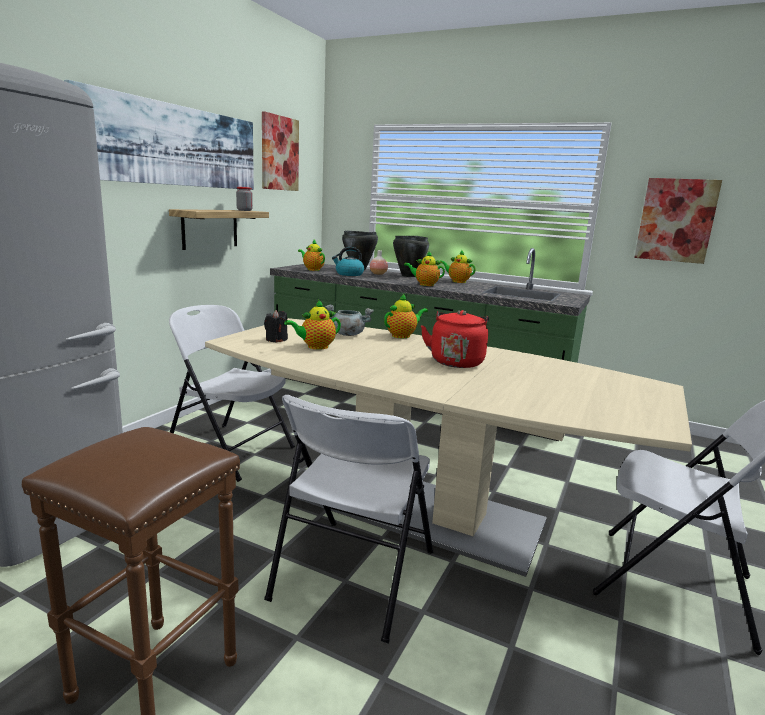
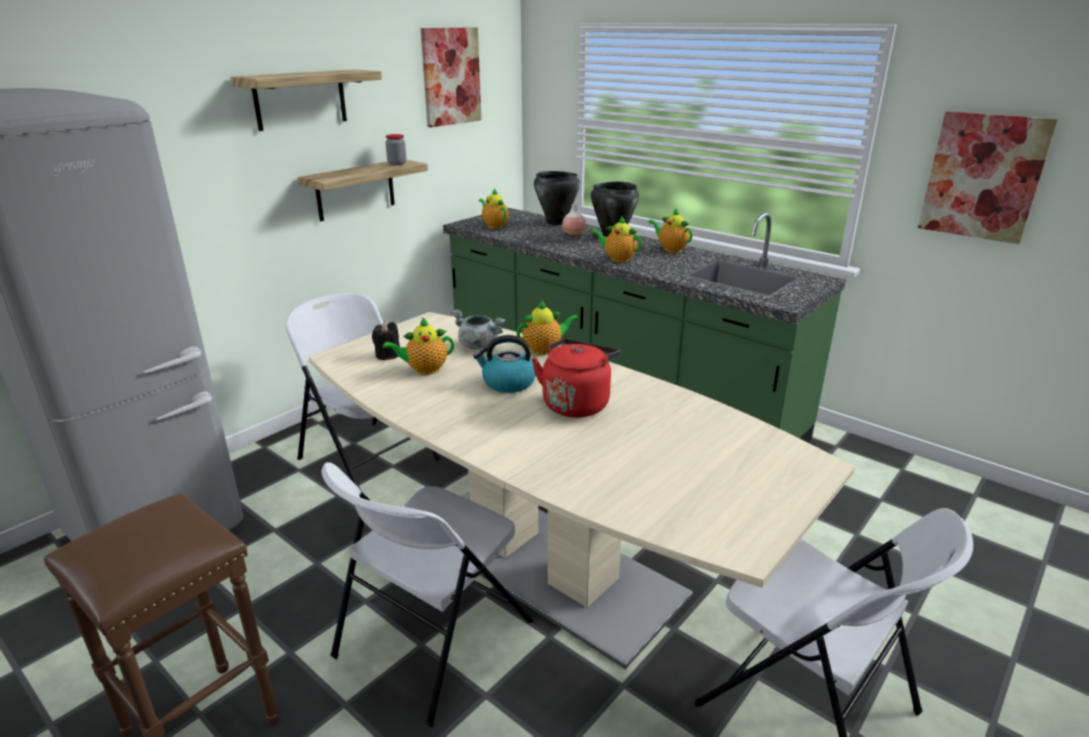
camera: 15 degrees right, 10 degrees up
(175, 145) = (300, 99): picture -> shelf
(349, 274) = (533, 236): kettle -> kettle (508, 383)

